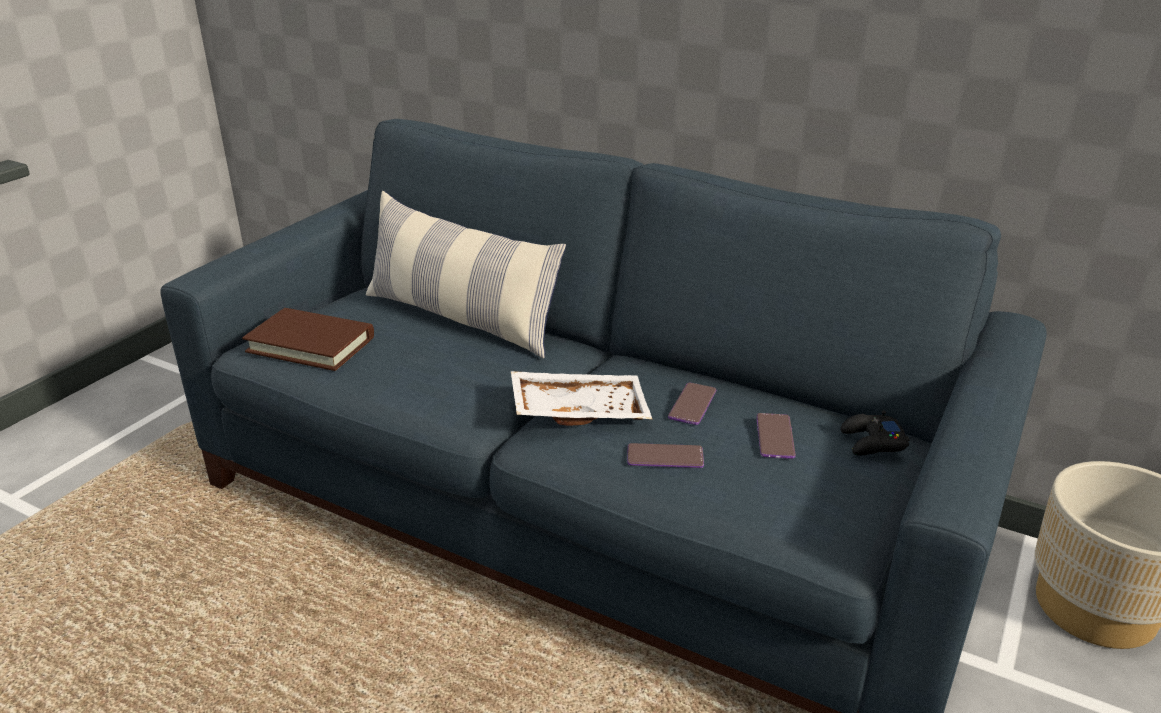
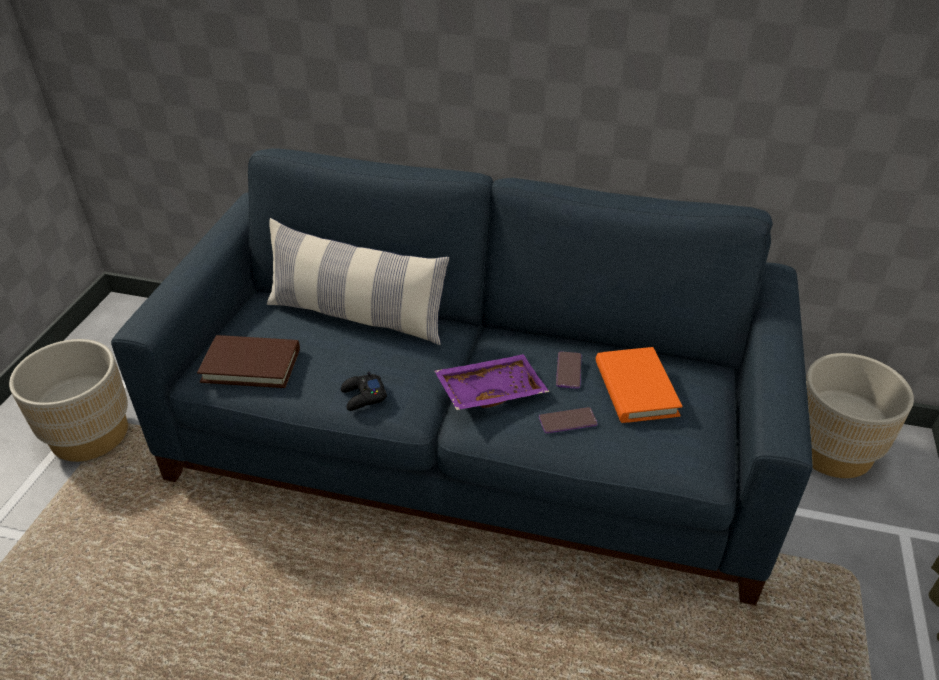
camera: 15 degrees left, 10 degrees up
(159, 427) = (90, 434): none -> beige planter
(579, 410) = (490, 391): white tray -> purple tray
(775, 437) = (635, 389): phone -> orange book
(872, 442) = (699, 380): black game controller -> black game controller (363, 396)

